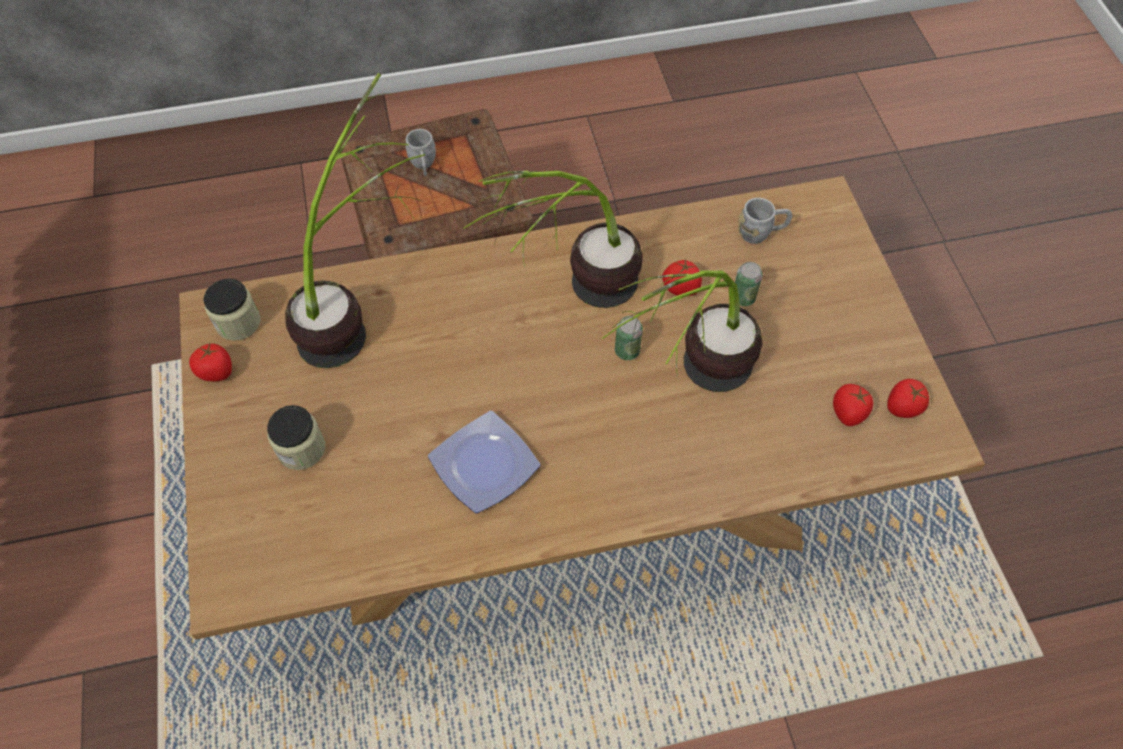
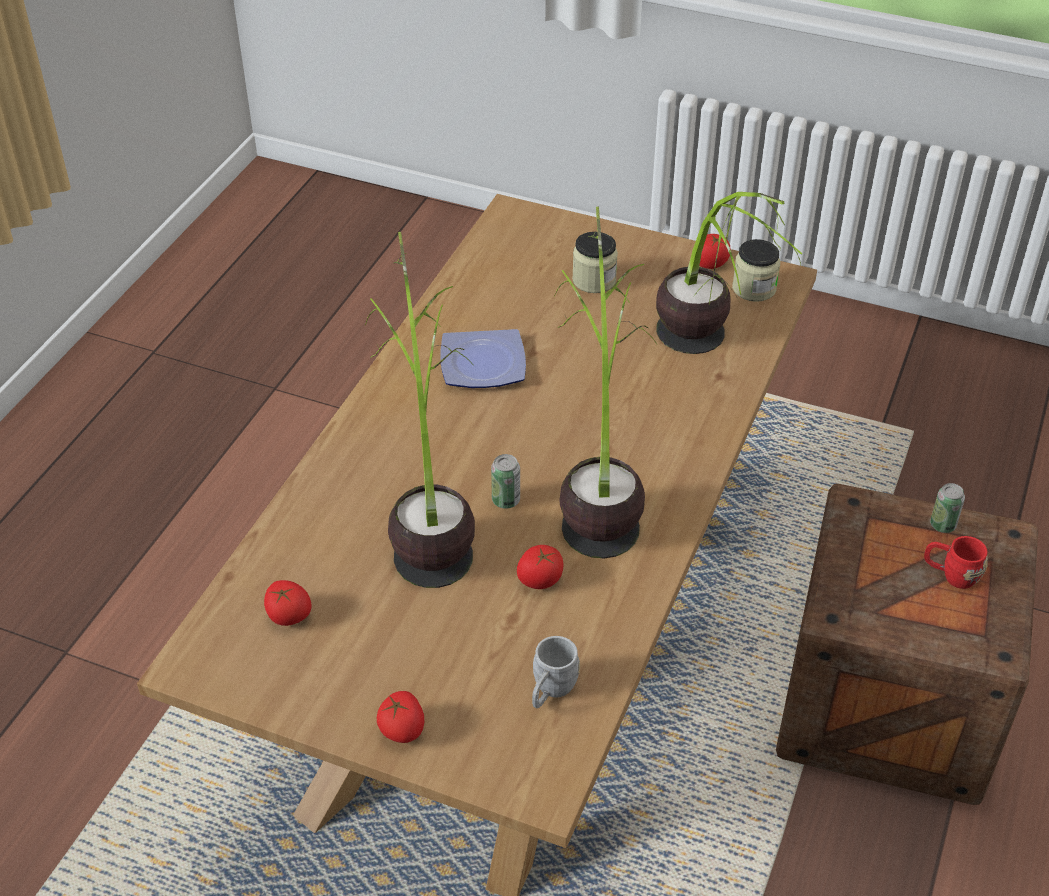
camera: 125 degrees right, 15 degrees down
(423, 166) = (951, 574): grey mug -> red mug
(743, 297) = (484, 621): can -> can (942, 525)
(902, 407) = (250, 662): tomato -> tomato (402, 729)

